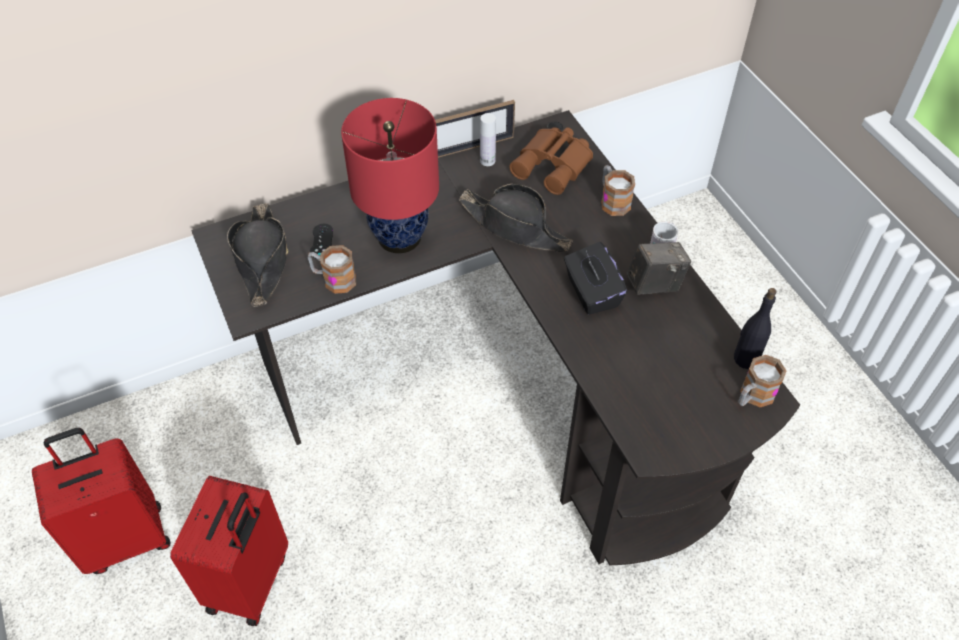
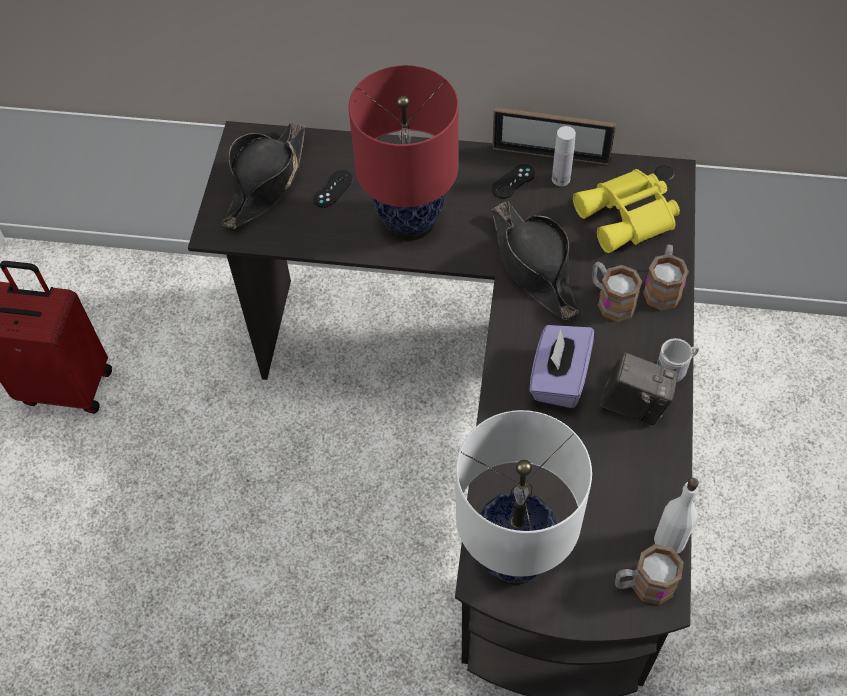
camera: 35 degrees right, 5 degrees up
(251, 582) = (140, 486): red suitcase -> none
(333, 279) = (316, 234): mug -> mug (610, 300)
(455, 177) = (513, 181): none -> black game controller
(554, 165) = (629, 217): brown binoculars -> yellow binoculars
(591, 292) = (559, 378): black tissue box -> purple tissue box
(656, 426) = (513, 556): none -> white table lamp
(745, 358) = (669, 540): black bottle -> white bottle

